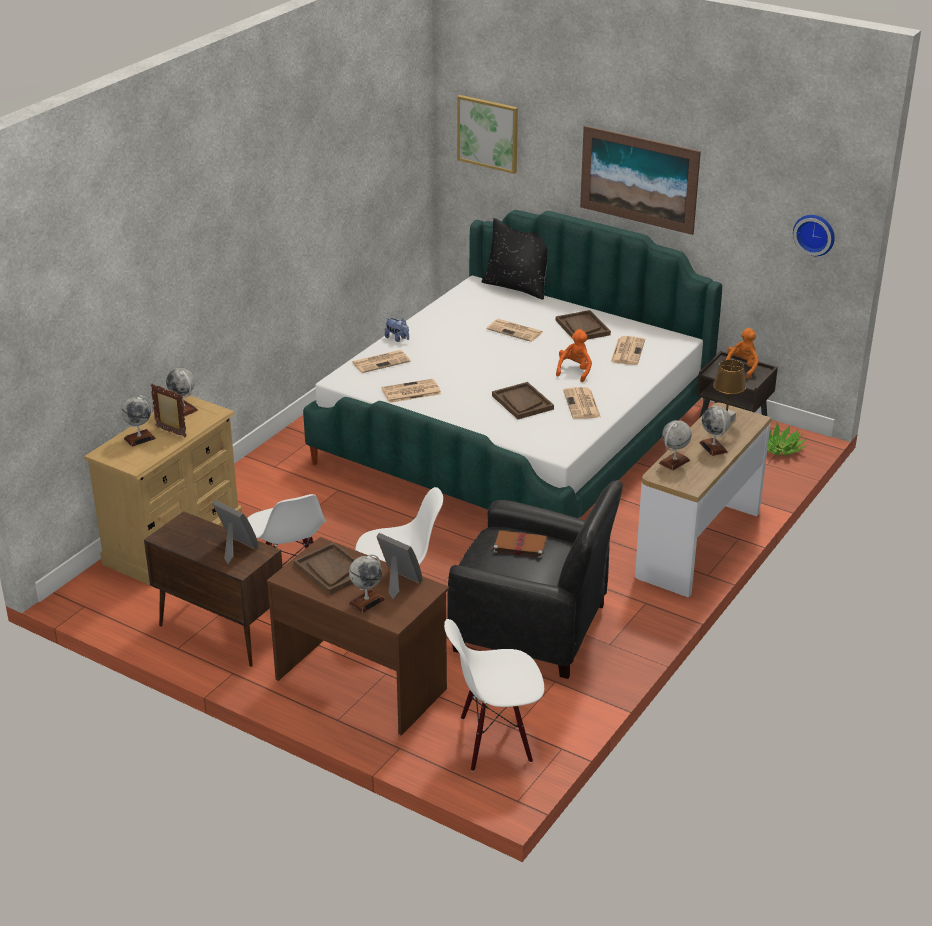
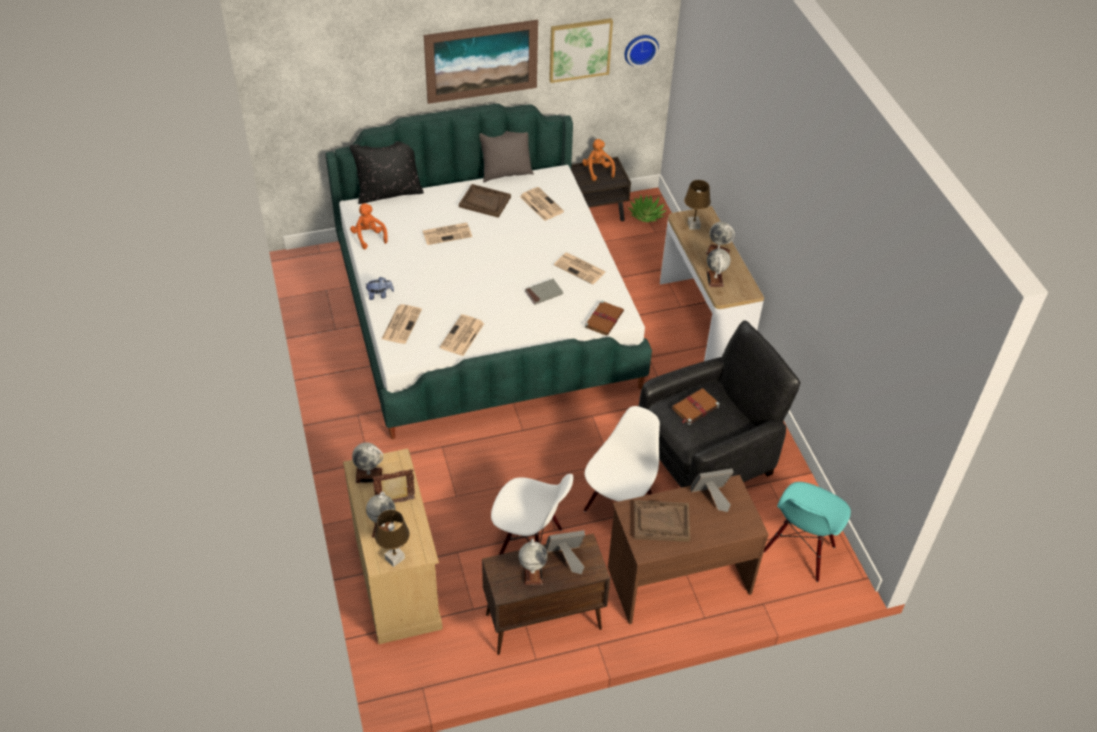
camera: 50 degrees left, 15 degrees up
(115, 457) = (395, 558): none -> brown table lamp
(367, 601) = (716, 527): globe -> globe (532, 573)
(488, 133) = (321, 74): picture -> picture (580, 49)
(495, 741) = (799, 551): white chair -> turquoise chair
(522, 402) = (543, 293): brown tray -> grey book
(540, 442) = (604, 319): none -> brown book
(575, 371) = (535, 243): orange plush toy -> orange plush toy (369, 237)
(634, 319) = (506, 173): none -> grey pillow

